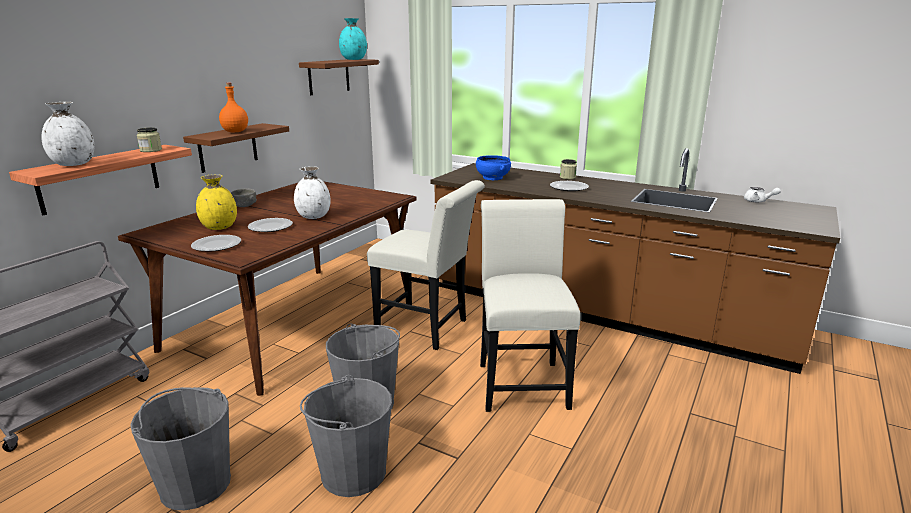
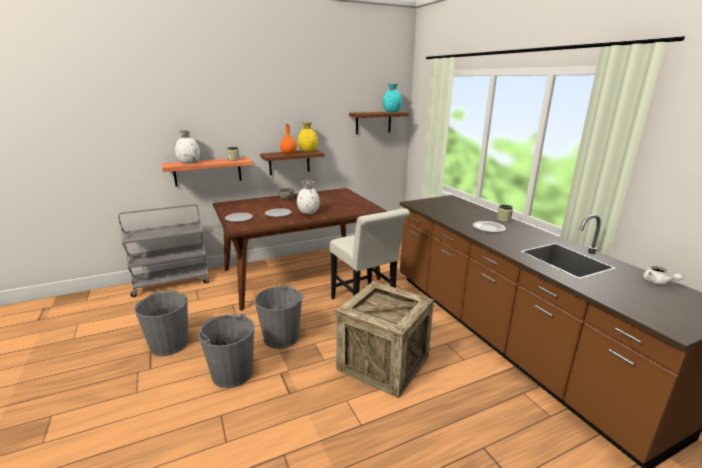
camera: 35 degrees right, 0 degrees up
(219, 227) = (256, 208): yellow vase -> yellow vase (308, 151)
(492, 178) = (443, 208): blue bowl -> none
(521, 381) = (383, 363): white chair -> crate

